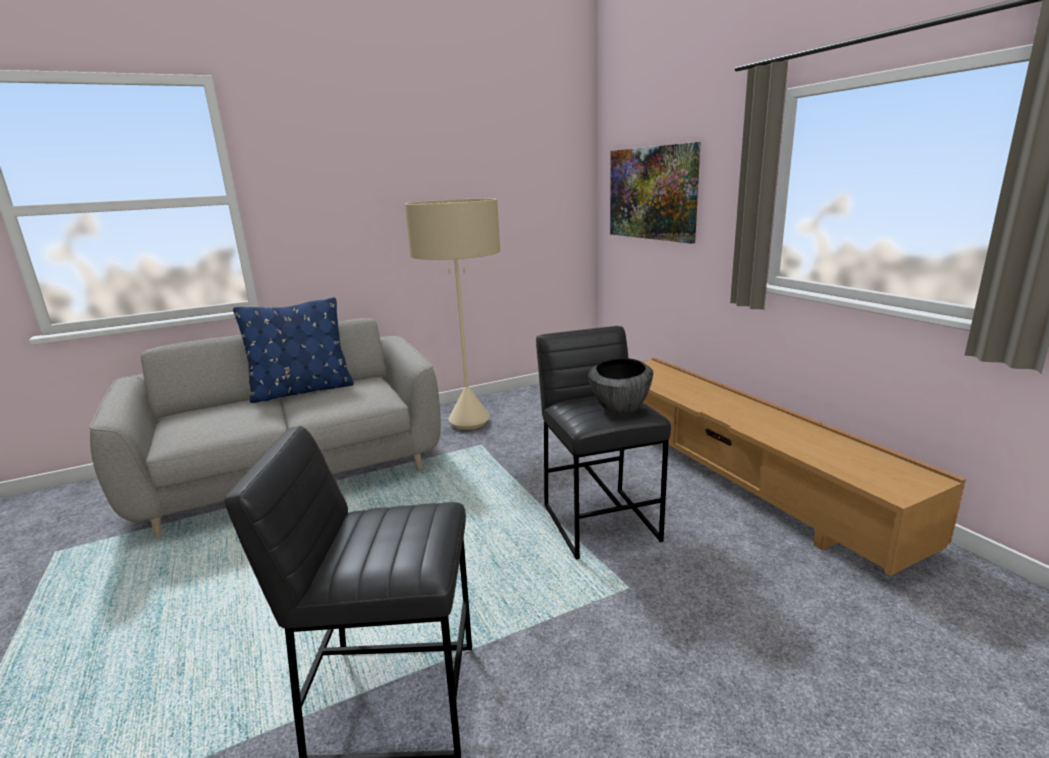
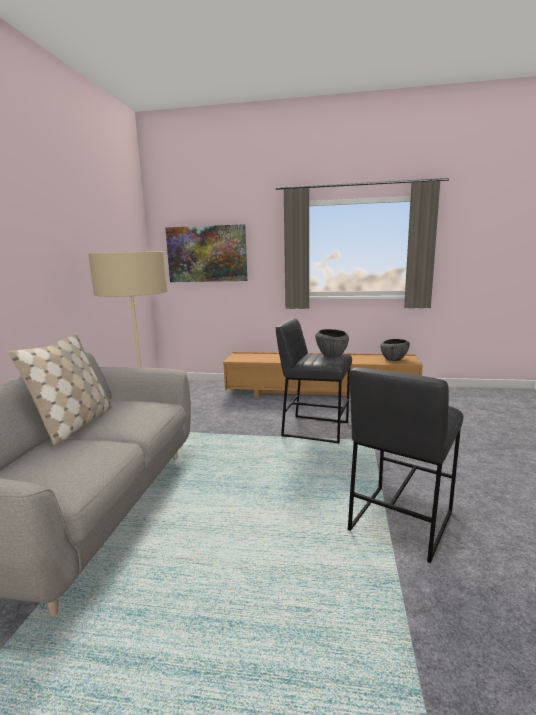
camera: 55 degrees left, 5 degrees down
(302, 390) = (75, 424): blue pillow -> beige pillow
(874, 469) = (393, 359): none -> bowl

